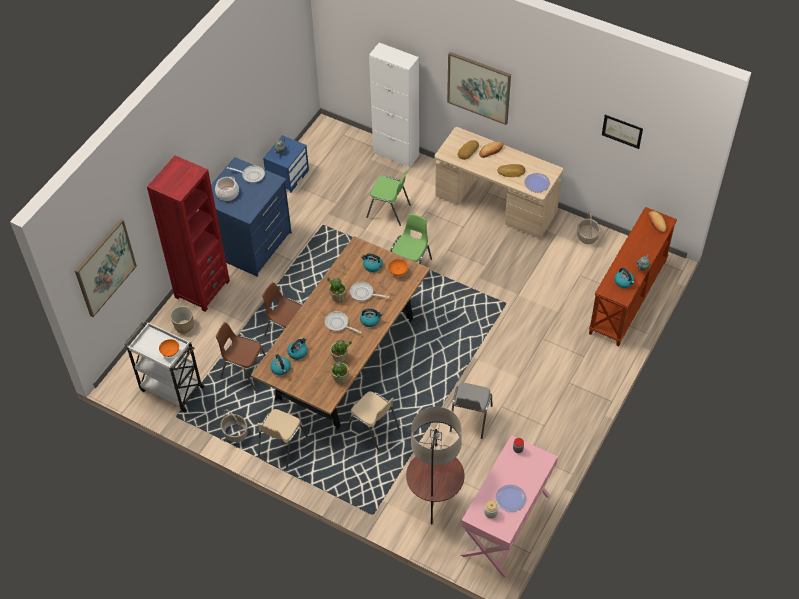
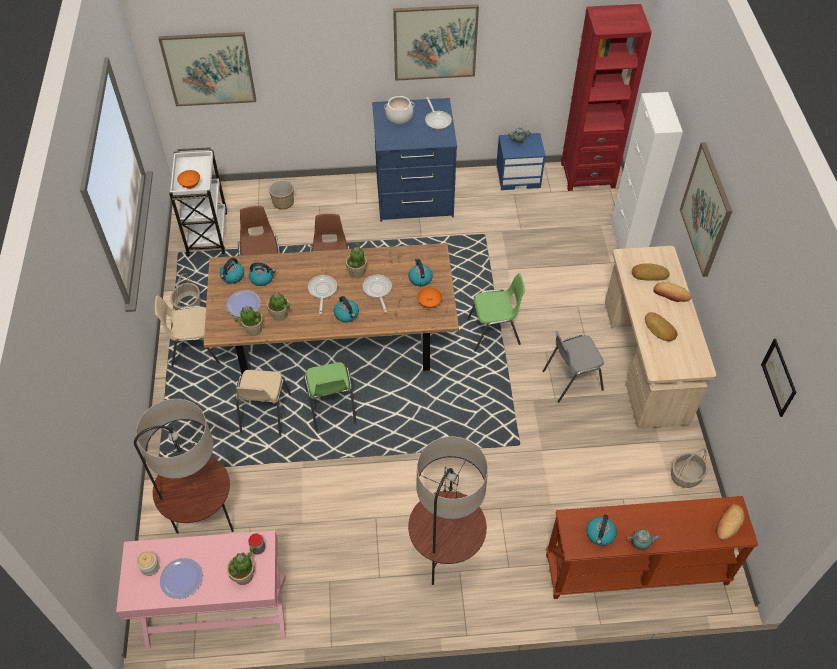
camera: 55 degrees right, 0 degrees up
(202, 289) = (334, 192): red bookcase -> red bookcase (587, 175)
(217, 125) = (435, 42): none -> picture
(389, 211) = (549, 275): green chair -> green chair (331, 407)
(470, 419) = (337, 495): grey chair -> grey chair (571, 380)
(531, 465) = (244, 575): none -> potted plant
(537, 183) = (667, 361): plate -> plate (243, 304)
(556, 385) = (445, 558): none -> floor lamp

